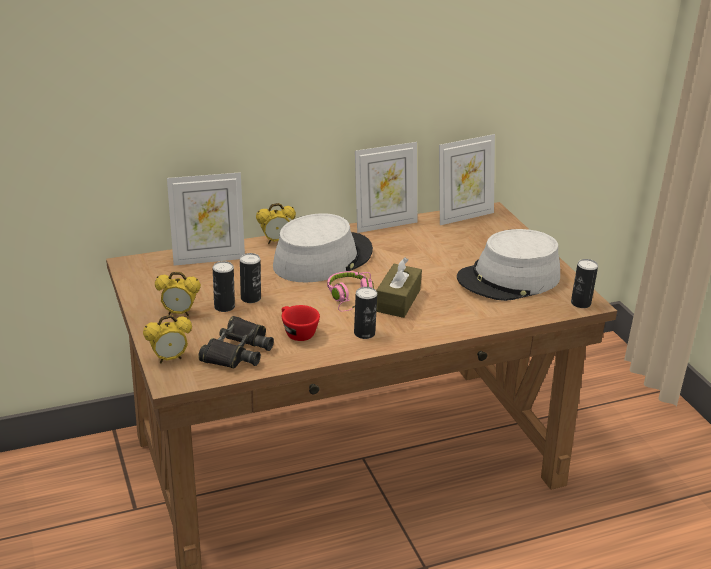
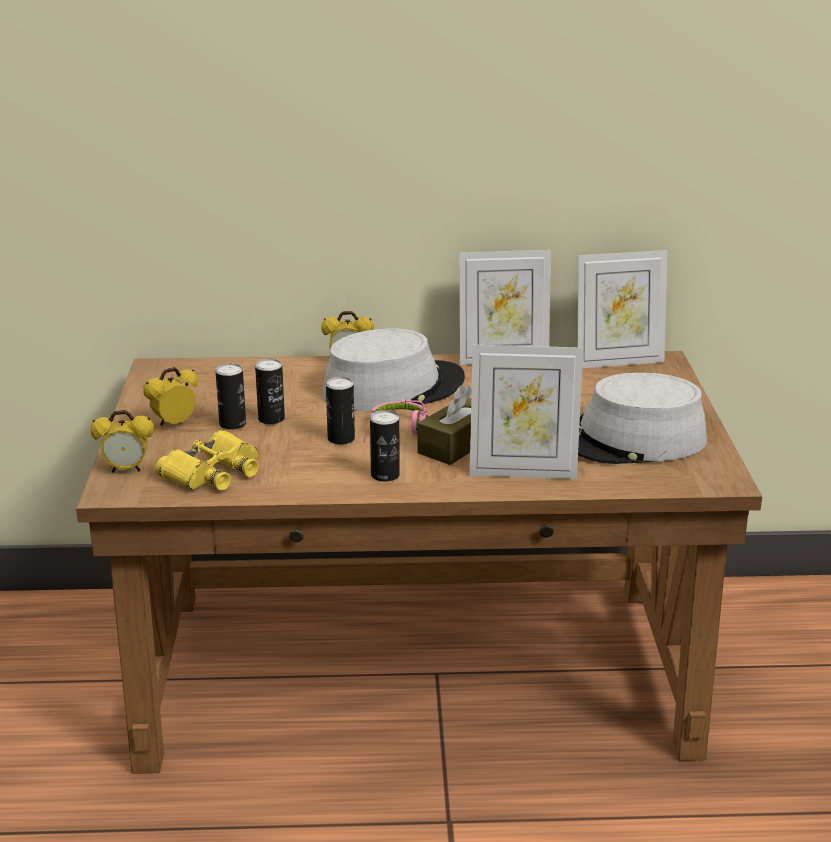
camera: 20 degrees right, 5 degrees down
(179, 313) = (174, 424): alarm clock -> alarm clock turned 120 degrees clockwise
(208, 258) = (252, 371): picture frame -> picture frame (522, 472)
(237, 350) = (213, 472): black binoculars -> yellow binoculars
(296, 332) = (299, 463): red cup -> none
(580, 303) = (712, 480): can -> can (341, 439)

